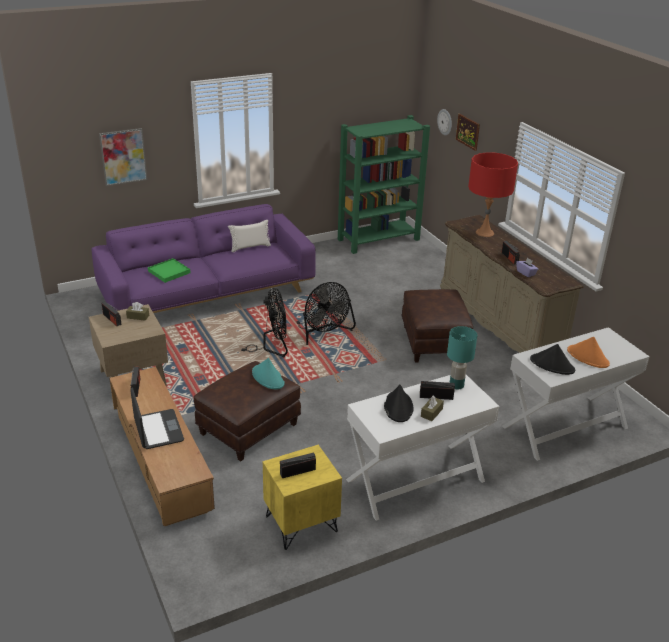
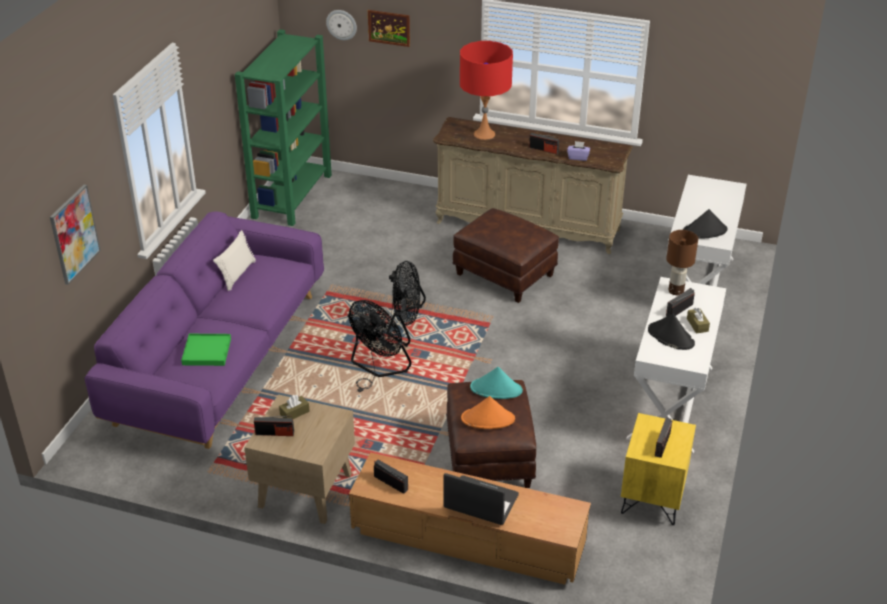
camera: 45 degrees left, 5 degrees up
(456, 385) = (676, 291): turquoise table lamp -> brown table lamp
(588, 357) = (715, 209): orange hat -> orange hat (488, 419)

